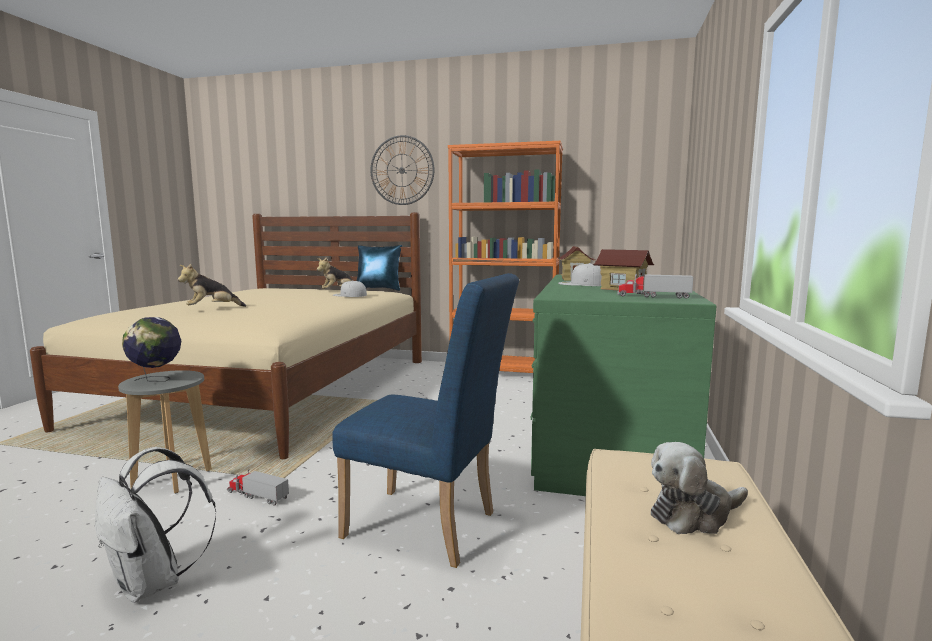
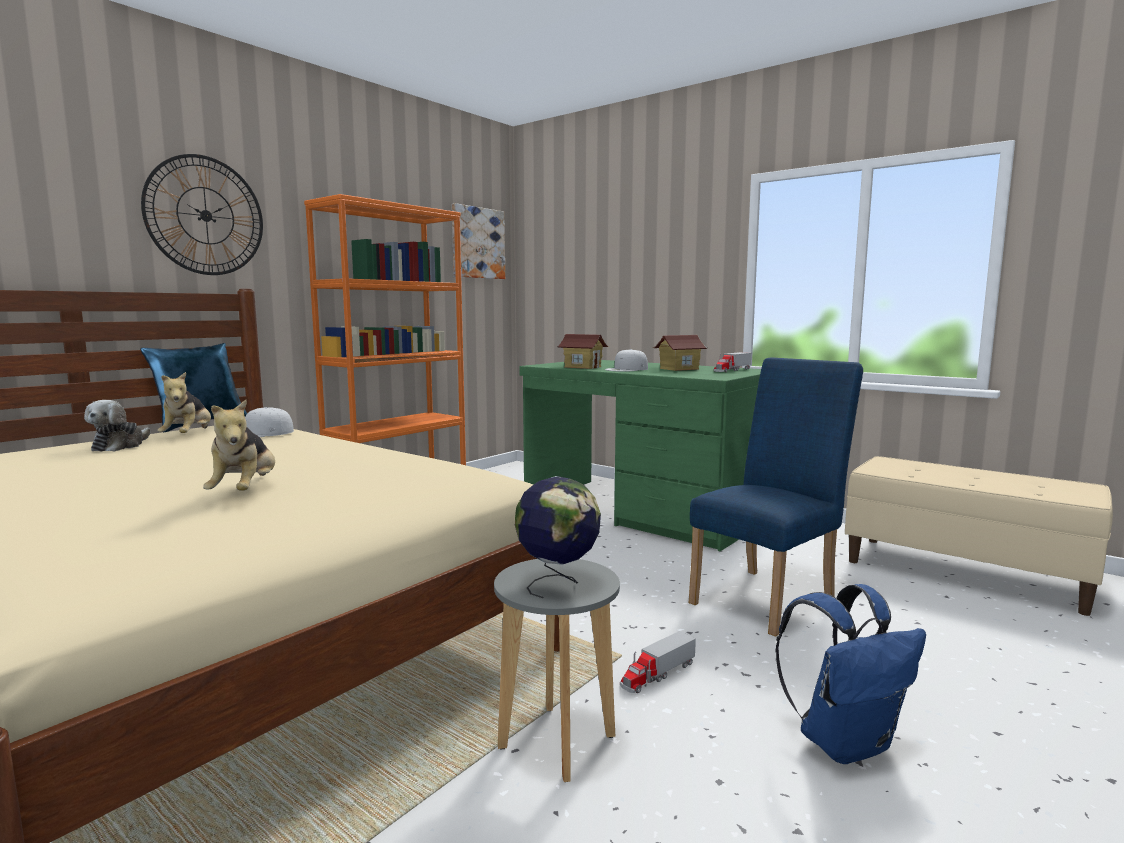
camera: 65 degrees left, 0 degrees up
(153, 583) = (845, 742): white backpack -> blue backpack
(631, 162) = (477, 243): none -> picture
(693, 514) = (948, 473): plush toy -> plush toy (120, 446)

